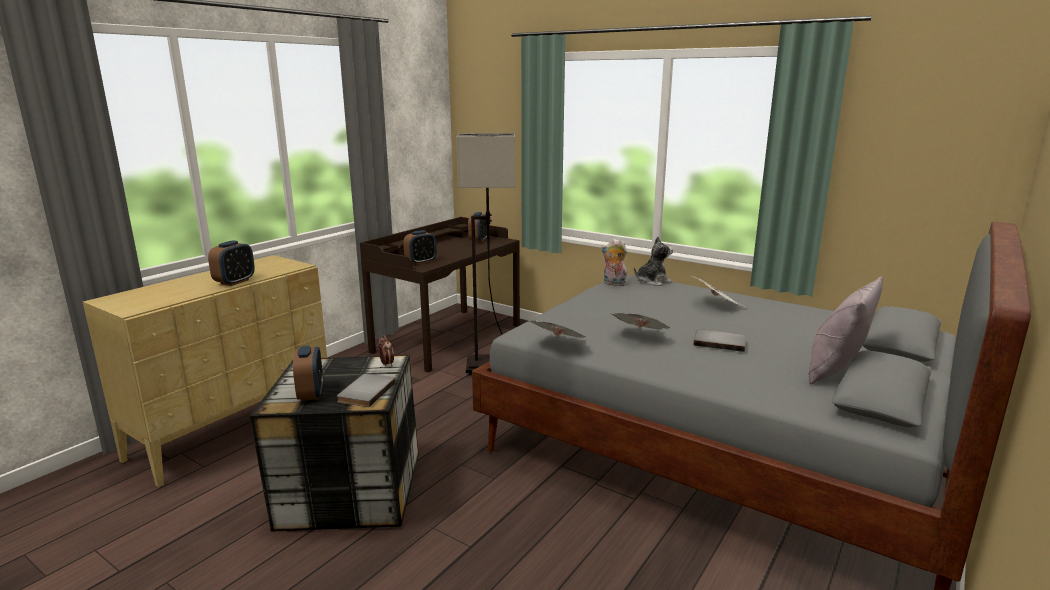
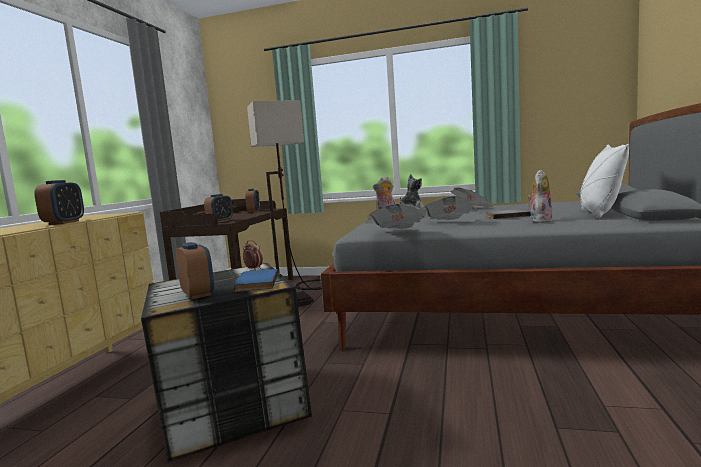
camera: 20 degrees left, 10 degrees down
(365, 392) = (255, 283): grey book -> blue book
(739, 366) = (540, 220): none -> plush toy
(835, 371) = (600, 214): purple pillow -> white pillow

